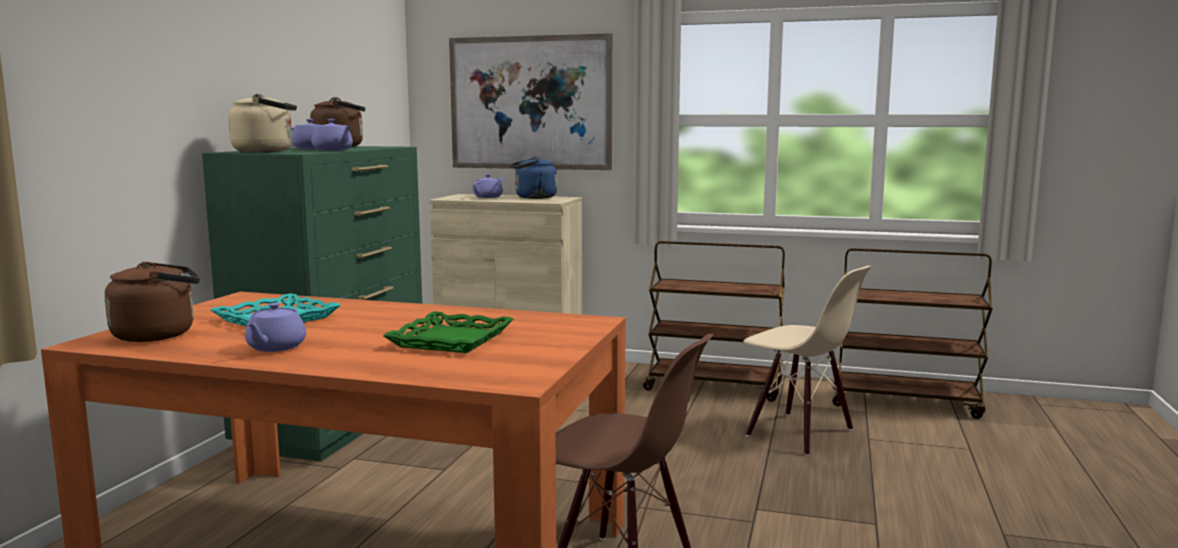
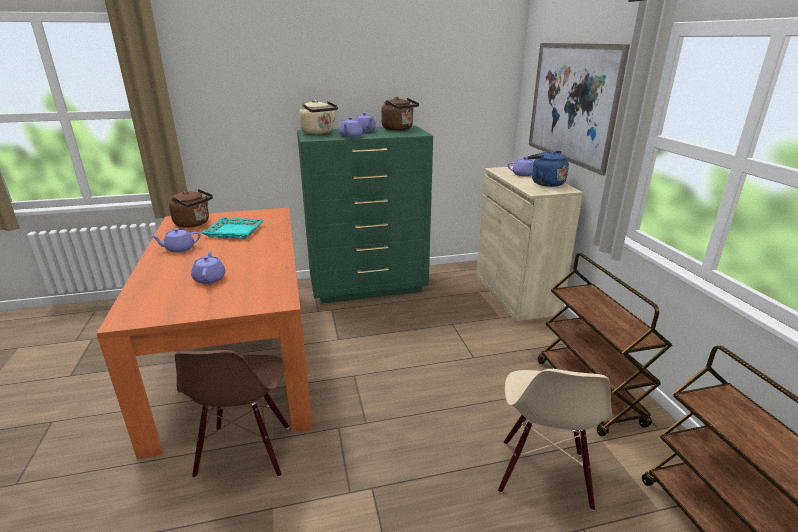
camera: 60 degrees right, 15 degrees up
(452, 340) = (210, 278): green tray -> purple teapot

